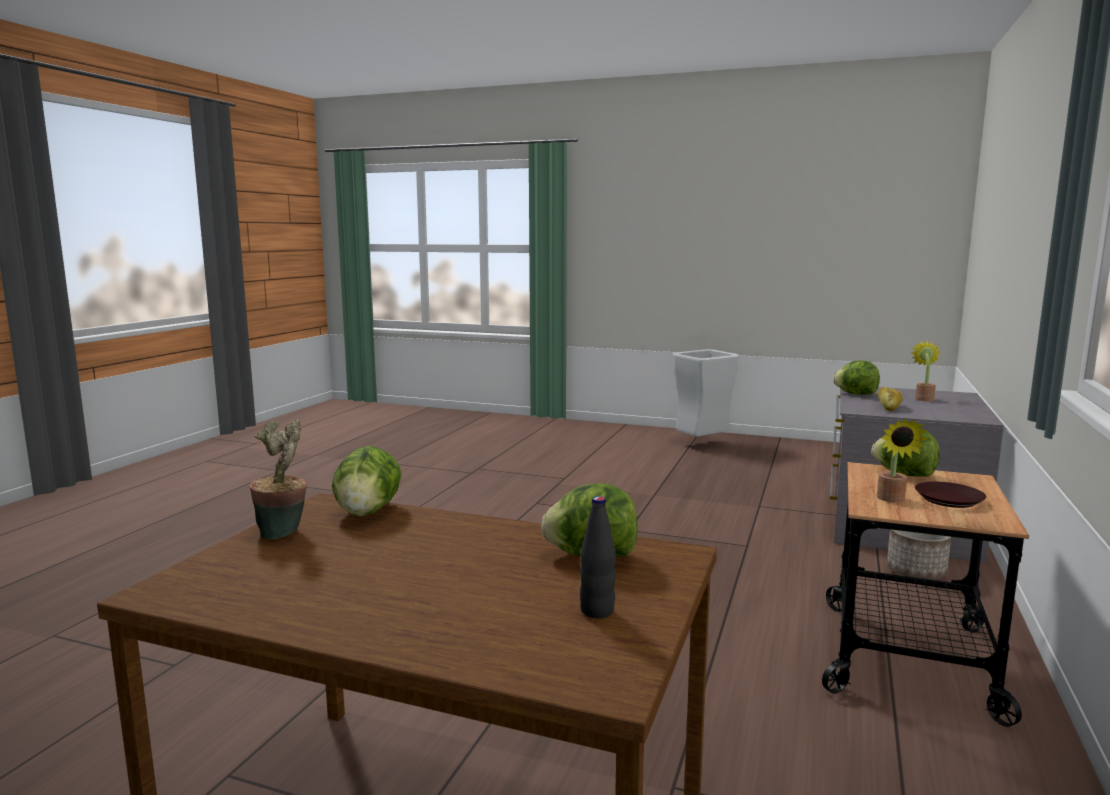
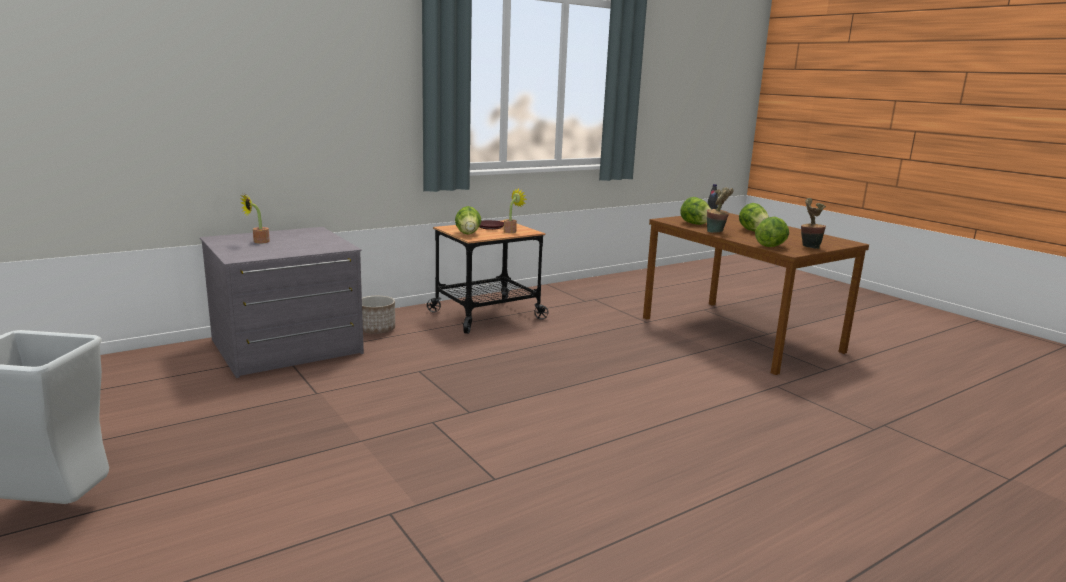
camera: 145 degrees left, 5 degrees up
(508, 533) = (716, 232): none -> potted plant
(856, 394) = (273, 254): lettuce -> lettuce (753, 231)
(889, 407) = (314, 244): bread -> none

